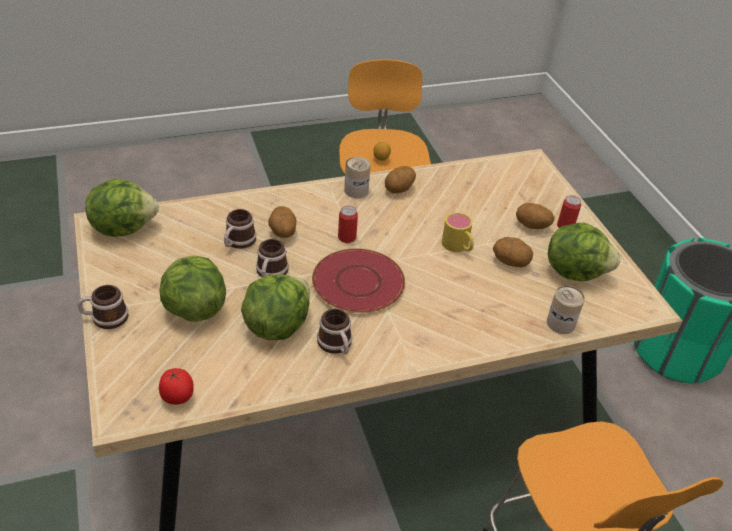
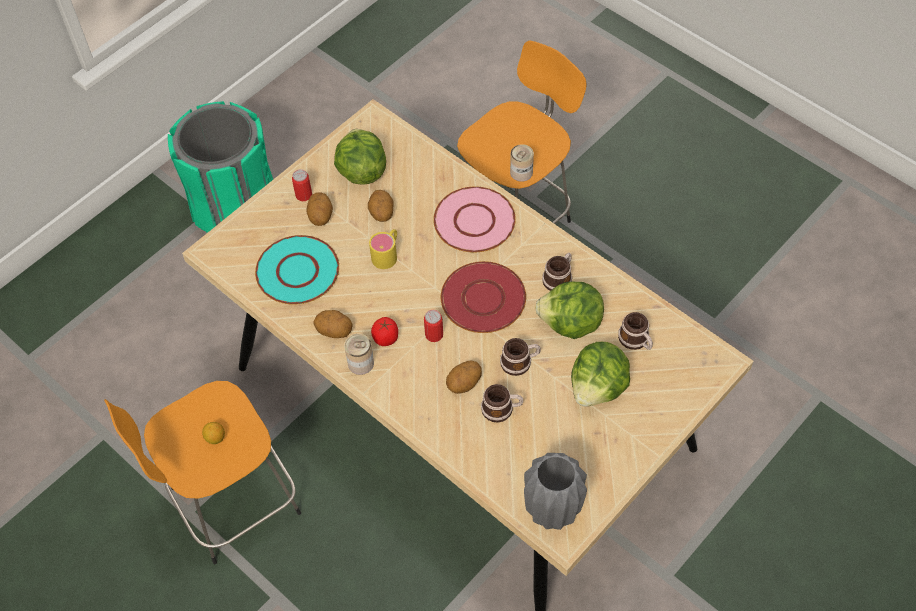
camera: 115 degrees left, 15 degrees up
(105, 318) = (656, 439): mug -> mug (636, 341)
(123, 227) = (552, 511): lettuce -> grey vase
(178, 398) = (680, 340): tomato -> tomato (386, 338)
(457, 319) = (474, 220): none -> pink plate
(477, 193) = (297, 271): none -> turquoise plate
(560, 323) = (431, 161): can -> can (521, 172)

